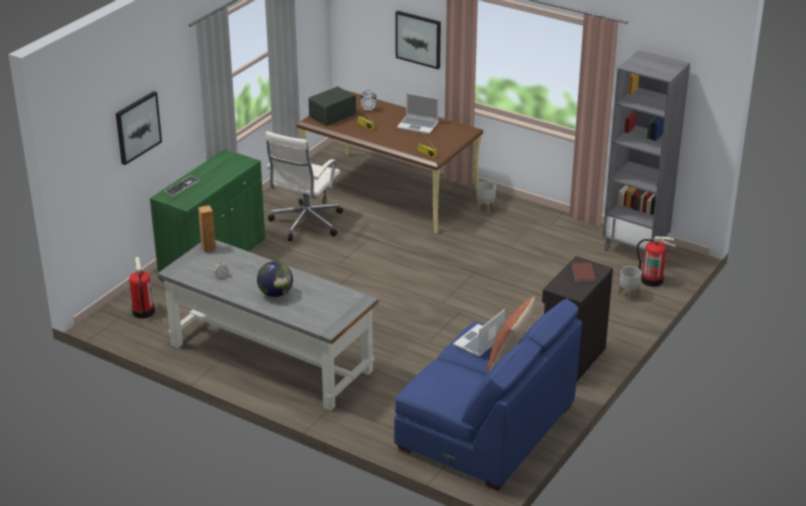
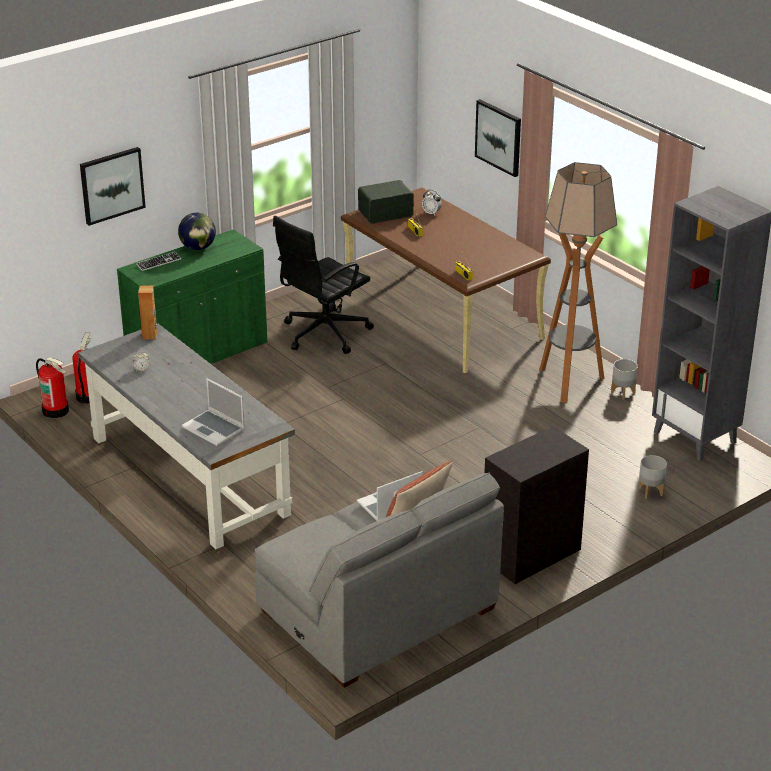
camera: 20 degrees right, 0 degrees up
(275, 294) = (185, 400): globe -> globe (198, 248)
(305, 224) = (323, 334): white office chair -> black office chair
(418, 125) = (476, 241): laptop -> laptop (214, 429)
(485, 428) = (376, 610): blue sofa -> grey sofa
(486, 208) = (542, 355): grey planter -> grey planter (623, 393)
(519, 225) = (569, 383): none -> floor lamp
(582, 274) = (546, 449): brown book -> none
(652, 280) = (691, 480): fire extinguisher -> fire extinguisher (56, 410)

